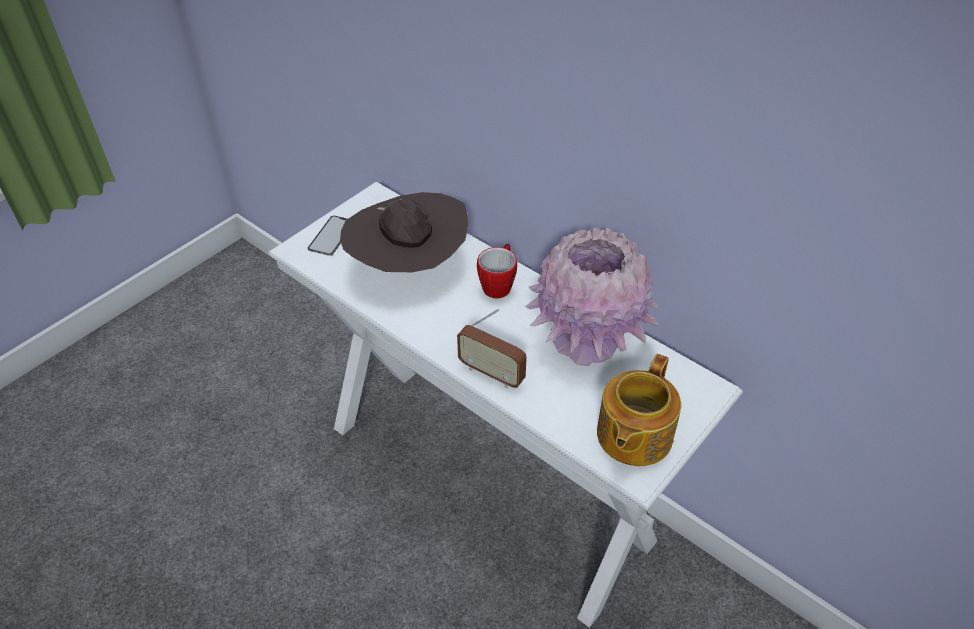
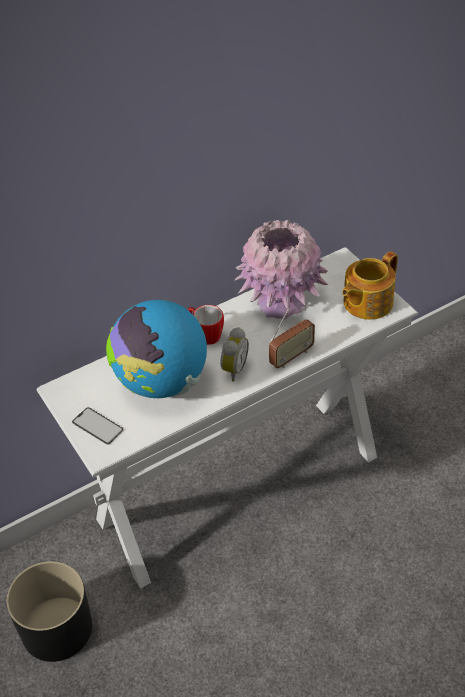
camera: 70 degrees left, 0 degrees up
(277, 377) = (56, 628): none -> black planter
(408, 267) = (161, 382): brown hat -> globe
(450, 322) = (233, 369): none -> alarm clock
(632, 436) = (366, 303): teapot -> teapot turned 90 degrees clockwise

